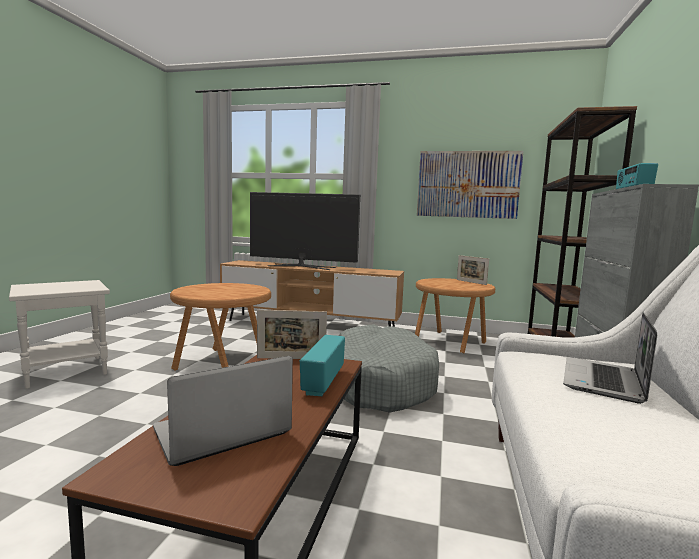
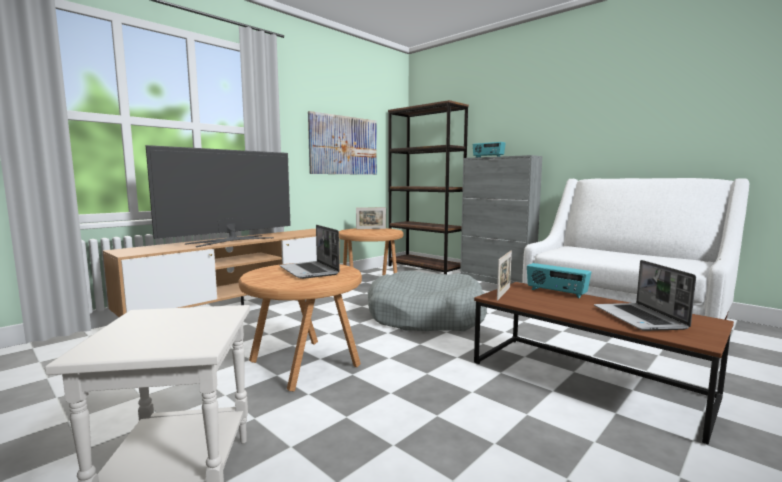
camera: 60 degrees left, 0 degrees up
(603, 381) = (593, 252): laptop -> laptop (310, 271)

